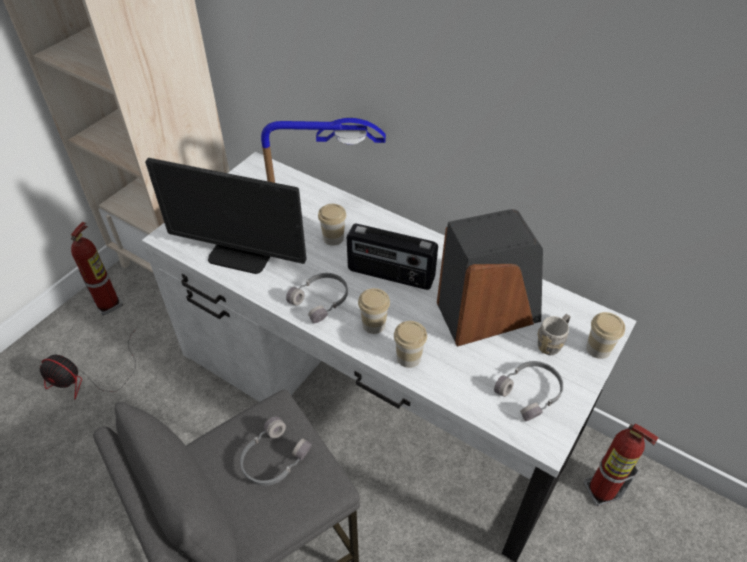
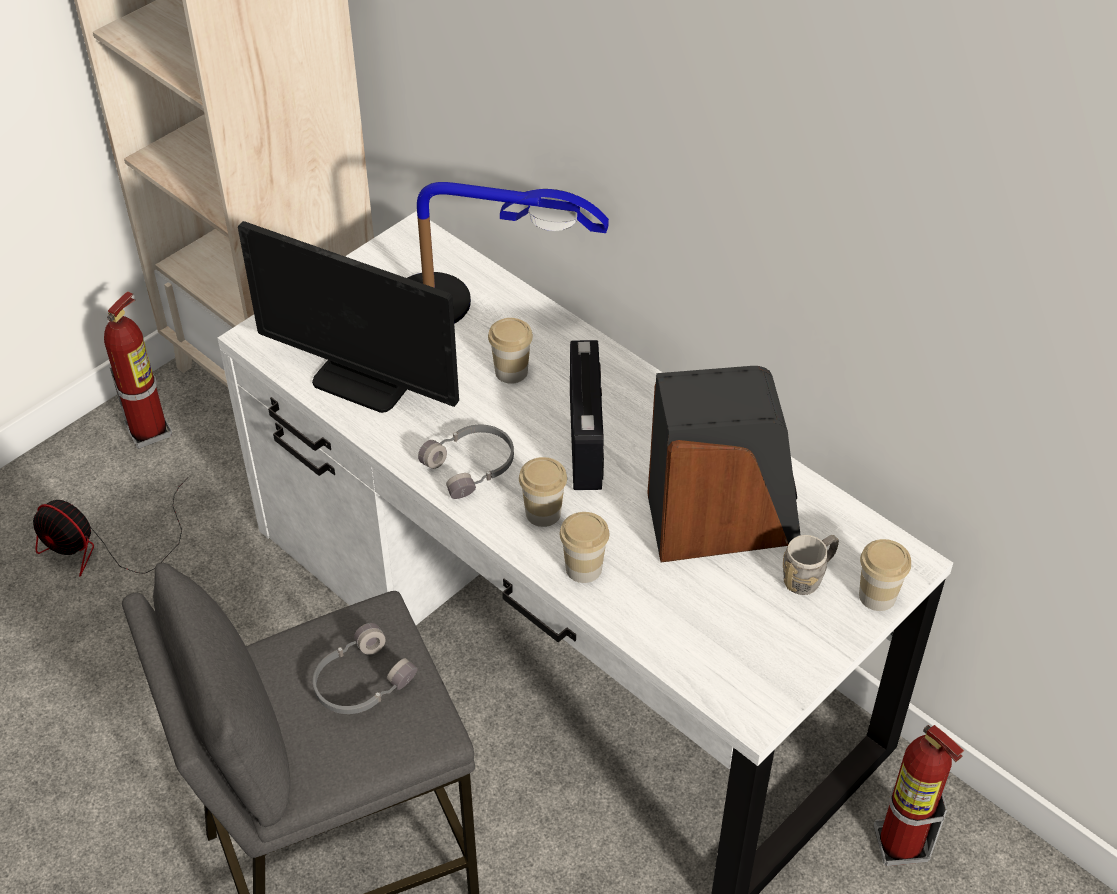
camera: 10 degrees right, 0 degrees up
(390, 275) = (587, 441): radio -> radio turned 120 degrees counterclockwise
(531, 393) = (752, 644): grey headphones -> none

